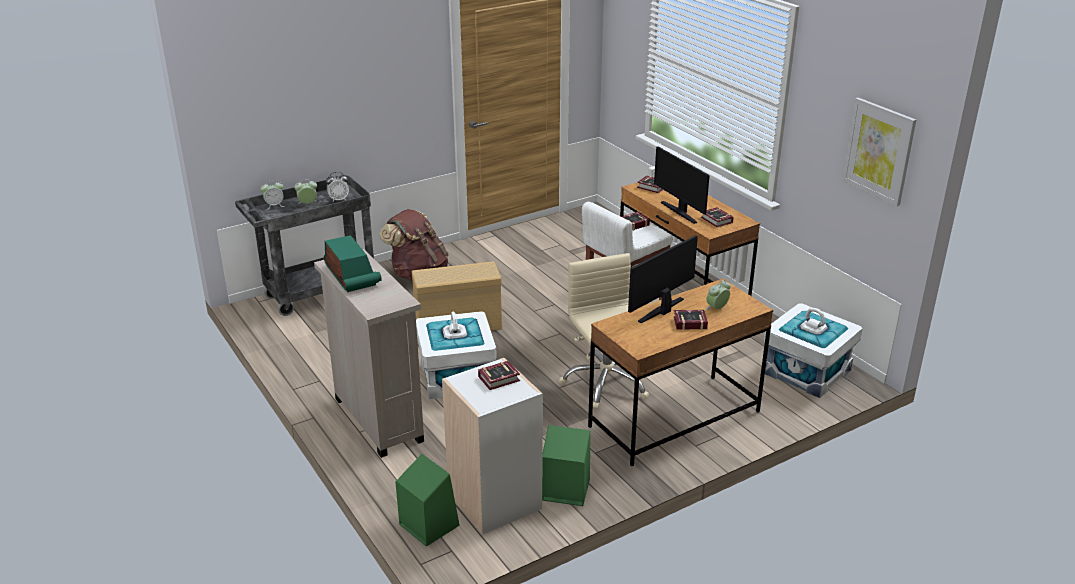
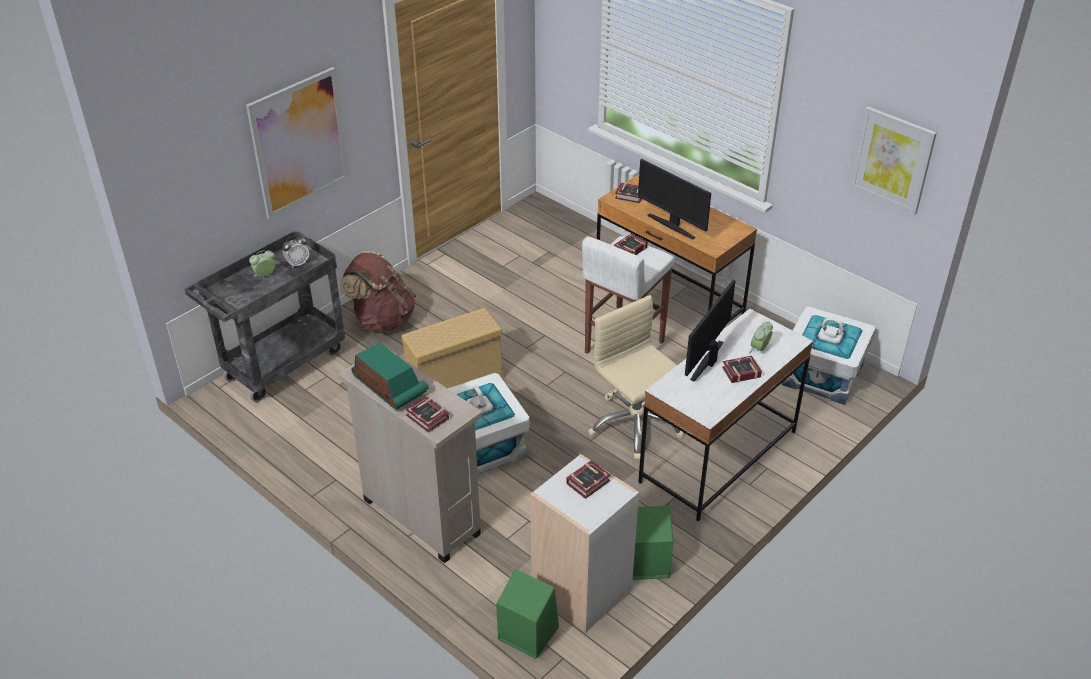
camera: 15 degrees left, 10 degrees up
(274, 206) = (228, 284): alarm clock -> none
(357, 96) = (299, 143): none -> picture
(674, 419) = (718, 457): brown desk -> white desk
(716, 221) = (713, 232): book -> book (427, 418)

